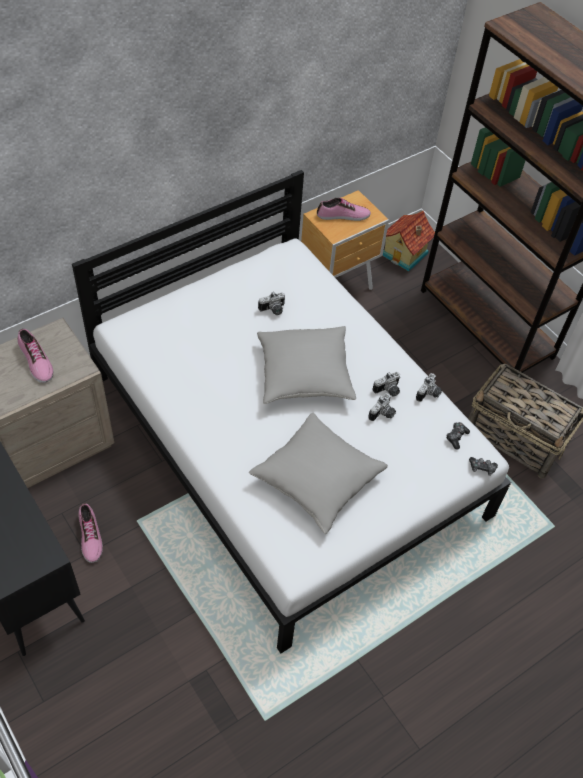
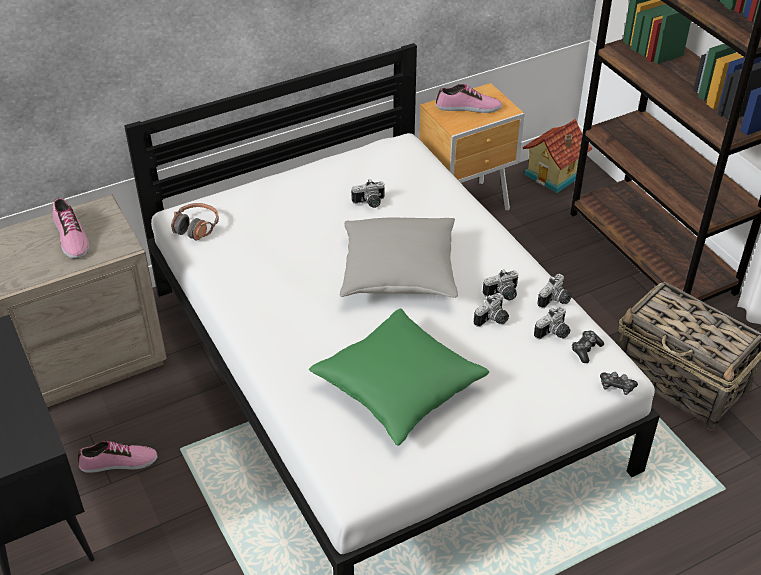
camera: 10 degrees right, 10 degrees down
(89, 536) = (118, 463): shoe -> shoe turned 90 degrees counterclockwise
(134, 339) = (196, 227): none -> headphones
(317, 479) = (398, 387): grey pillow -> green pillow
(431, 424) = (554, 333): none -> camera

